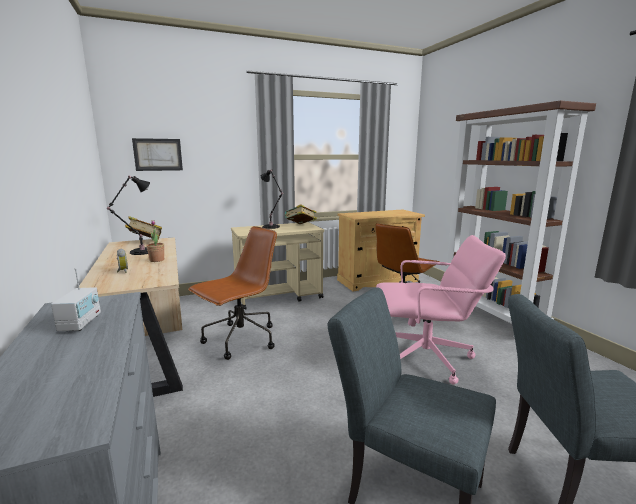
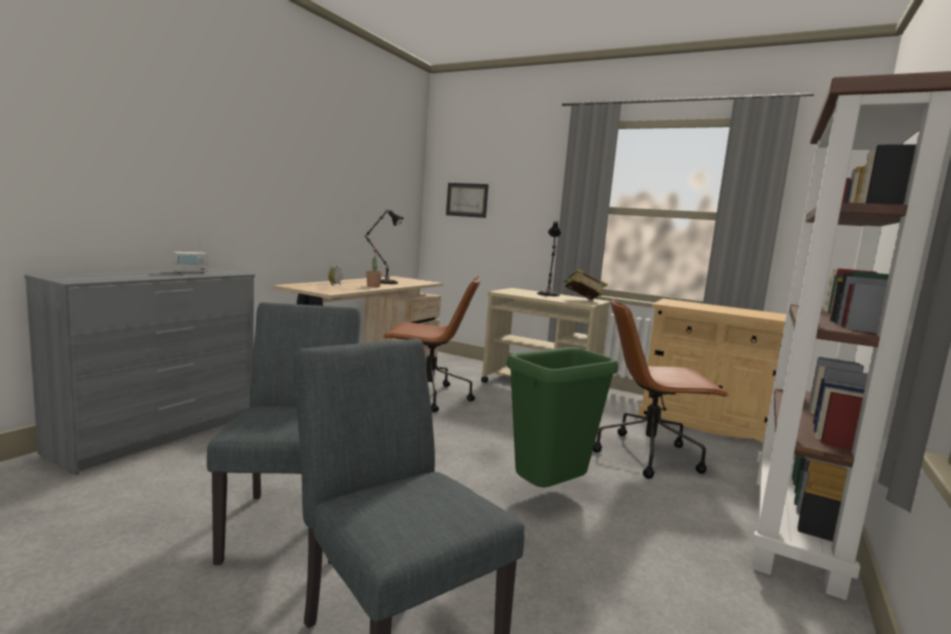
camera: 50 degrees right, 5 degrees down
(145, 242) = (411, 280): book -> none
(427, 358) = (549, 494): pink office chair -> green trash can

